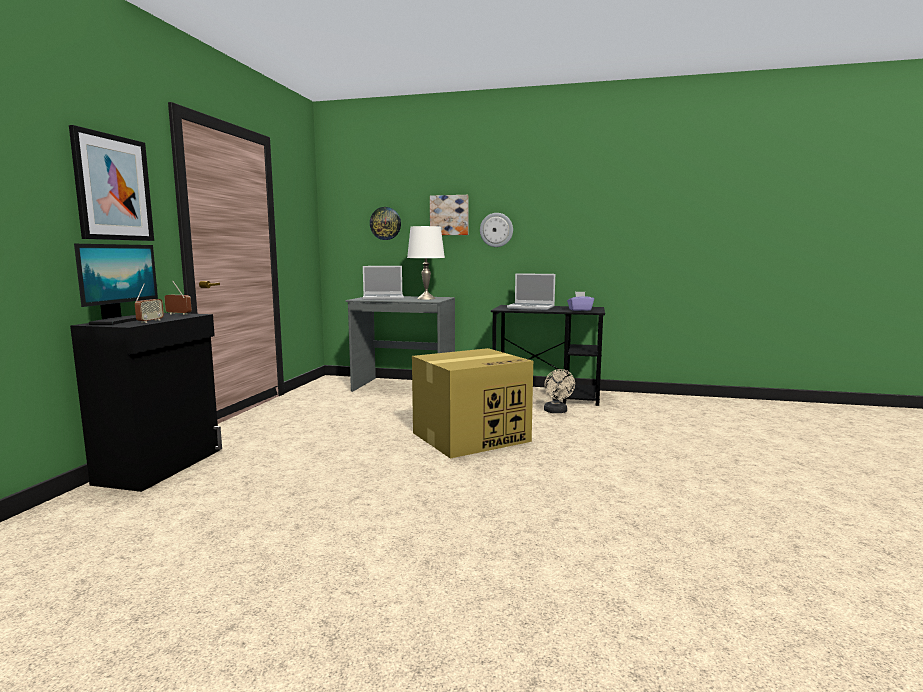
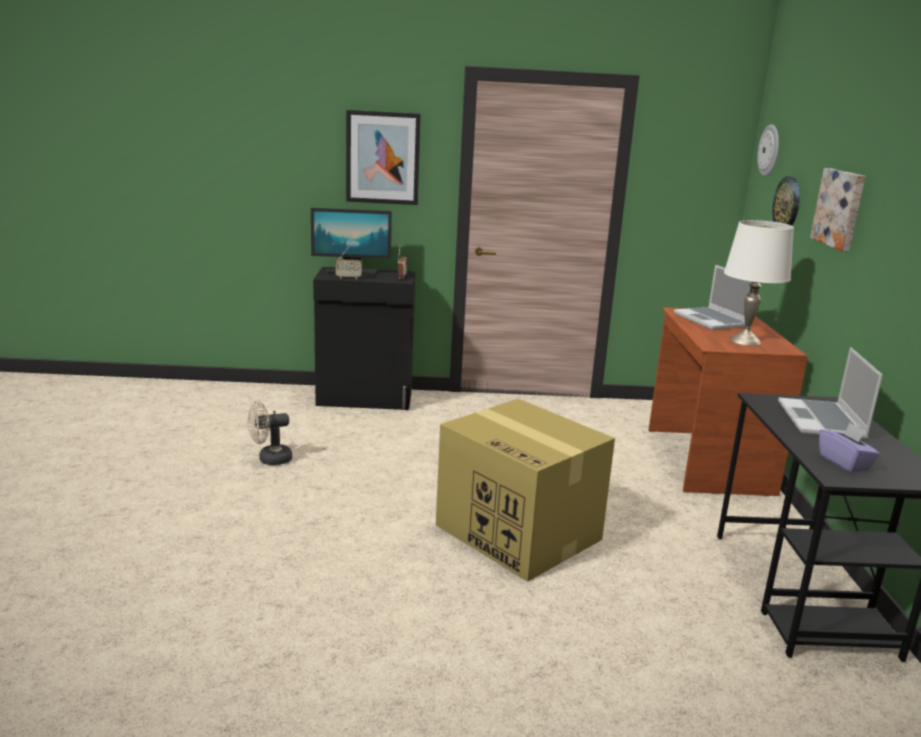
camera: 75 degrees right, 10 degrees up
(403, 387) = (706, 460): grey desk -> brown desk
(496, 230) = (879, 253): wall clock -> wall clock (769, 150)
(556, 412) = (699, 604): beige fan -> beige fan (269, 459)

